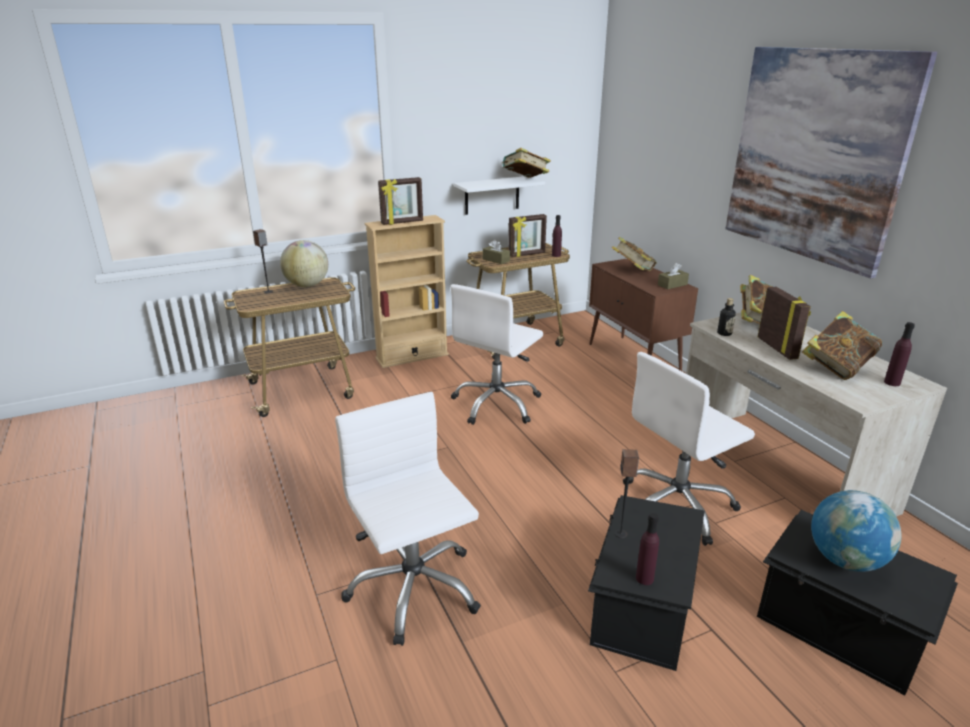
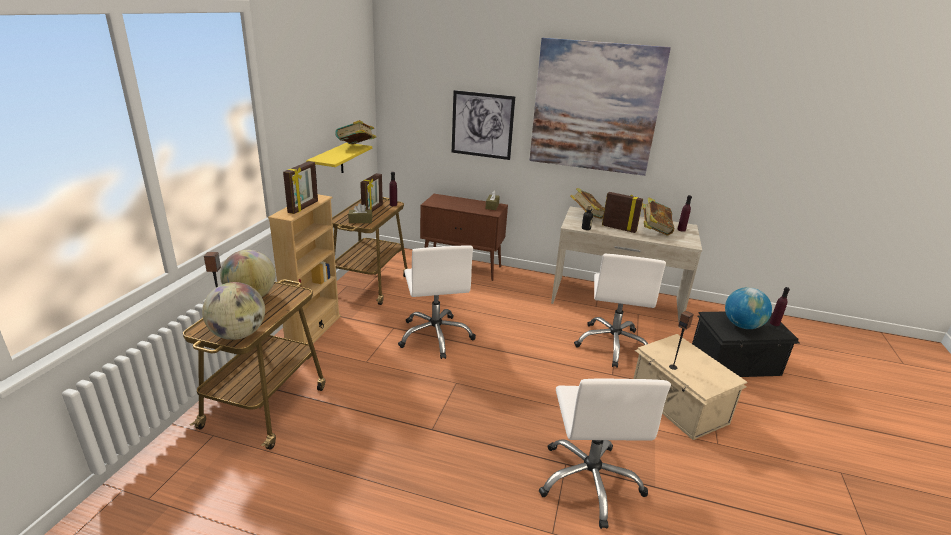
camera: 50 degrees left, 0 degrees up
(254, 303) = (238, 334): none -> globe
(413, 589) = (590, 481): white office chair -> white office chair turned 105 degrees counterclockwise
(492, 195) = (328, 165): white shelf -> yellow shelf
(632, 271) = (454, 203): book -> none
(640, 606) = (678, 405): black storage box -> beige storage box
(644, 578) = (716, 381): purple bottle -> purple bottle (774, 323)
(685, 173) = (482, 125): none -> picture

